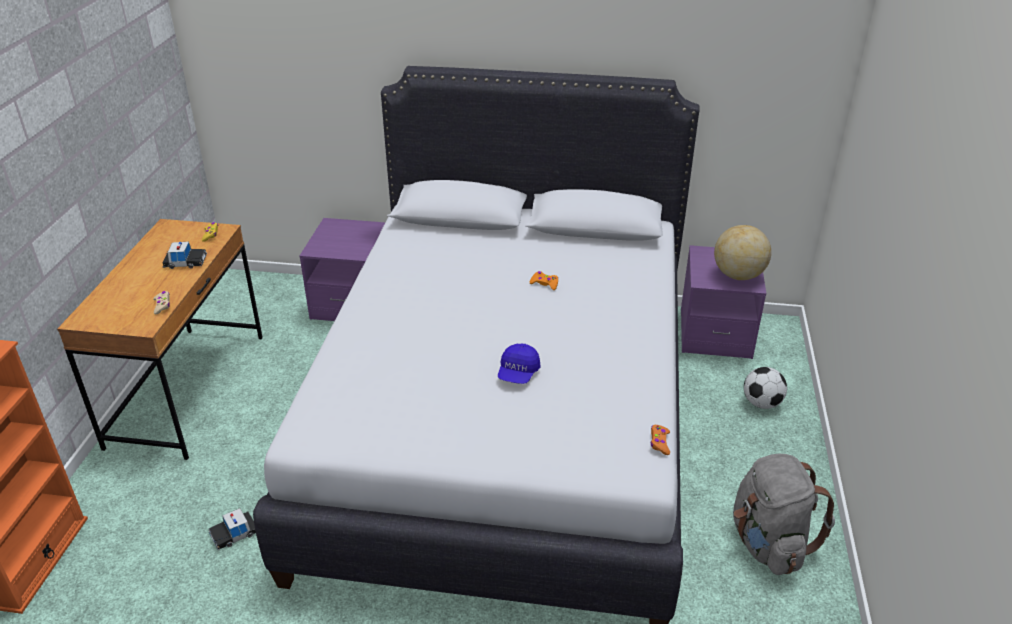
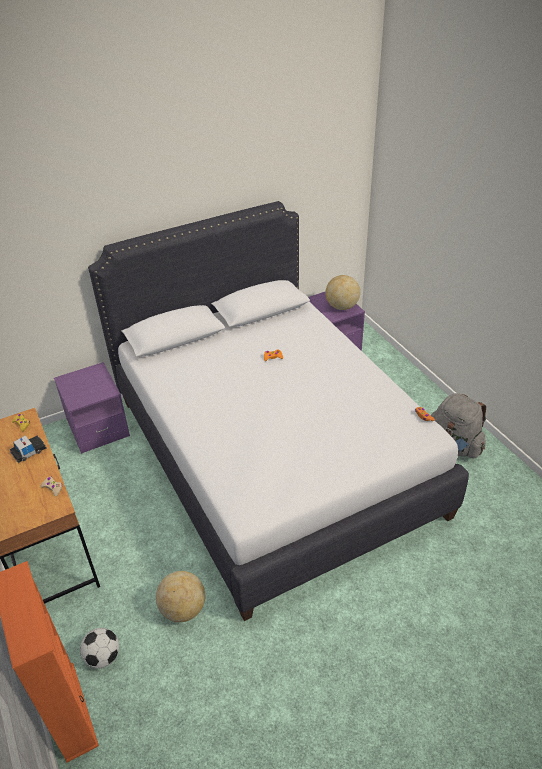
camera: 35 degrees left, 5 degrees up
(234, 533) = (183, 609): toy car -> globe
(518, 373) = (318, 416): blue cap -> none
(761, 403) = (387, 374): football -> football (103, 657)

